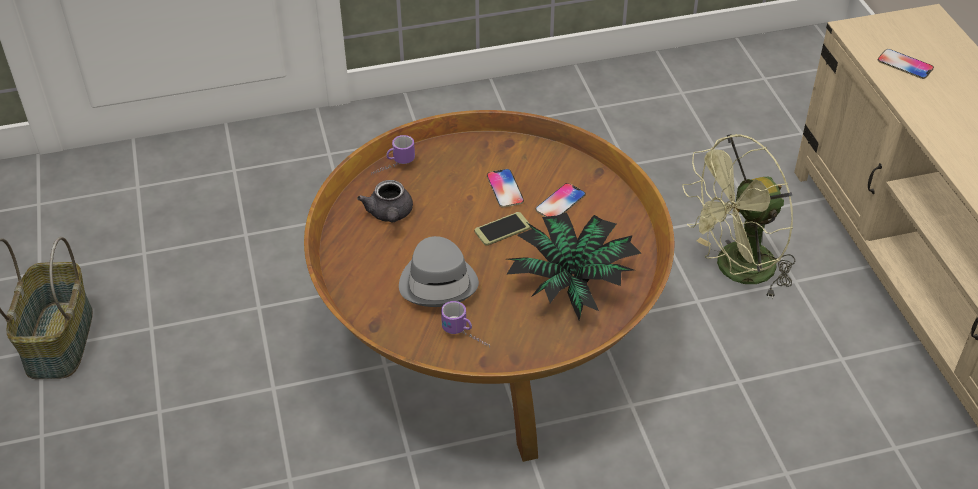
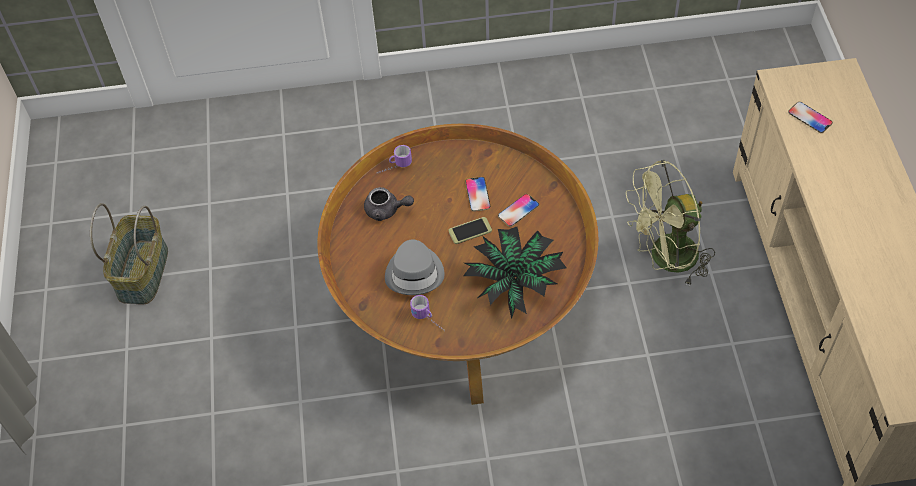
camera: 10 degrees right, 10 degrees up
(390, 215) = (386, 210): grey teapot -> grey teapot turned 75 degrees counterclockwise

